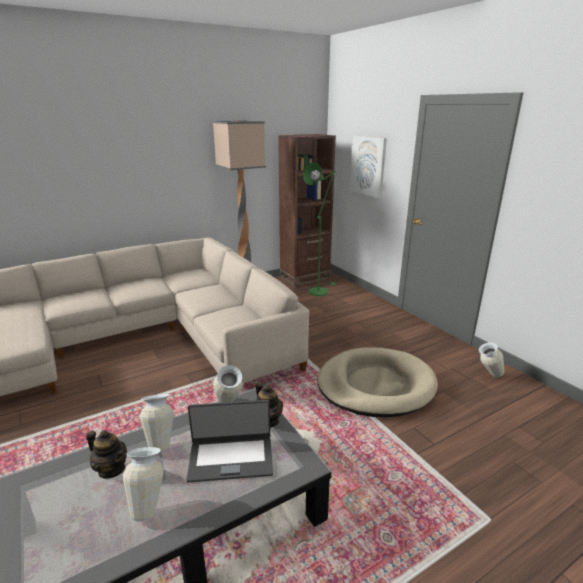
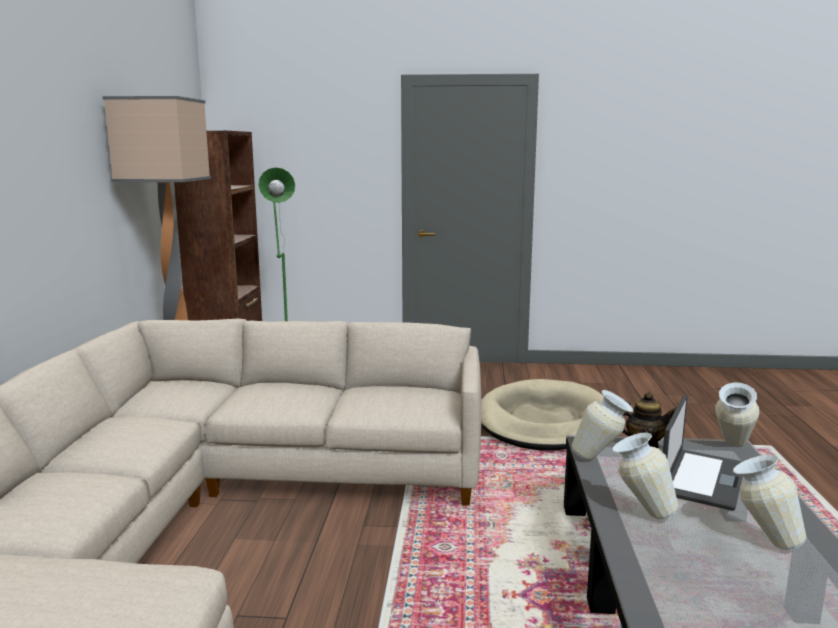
camera: 55 degrees left, 10 degrees down
(111, 469) = (680, 556): teapot -> none
(368, 166) = (314, 173): picture -> none
(487, 375) = (583, 376): vase -> vase (731, 449)

